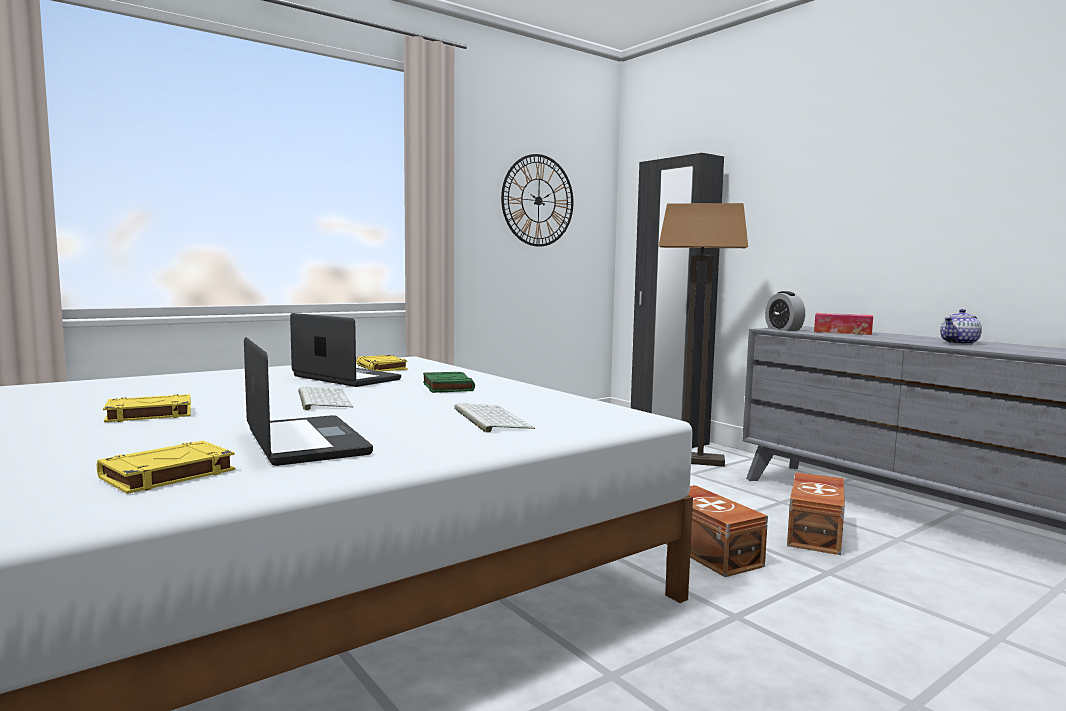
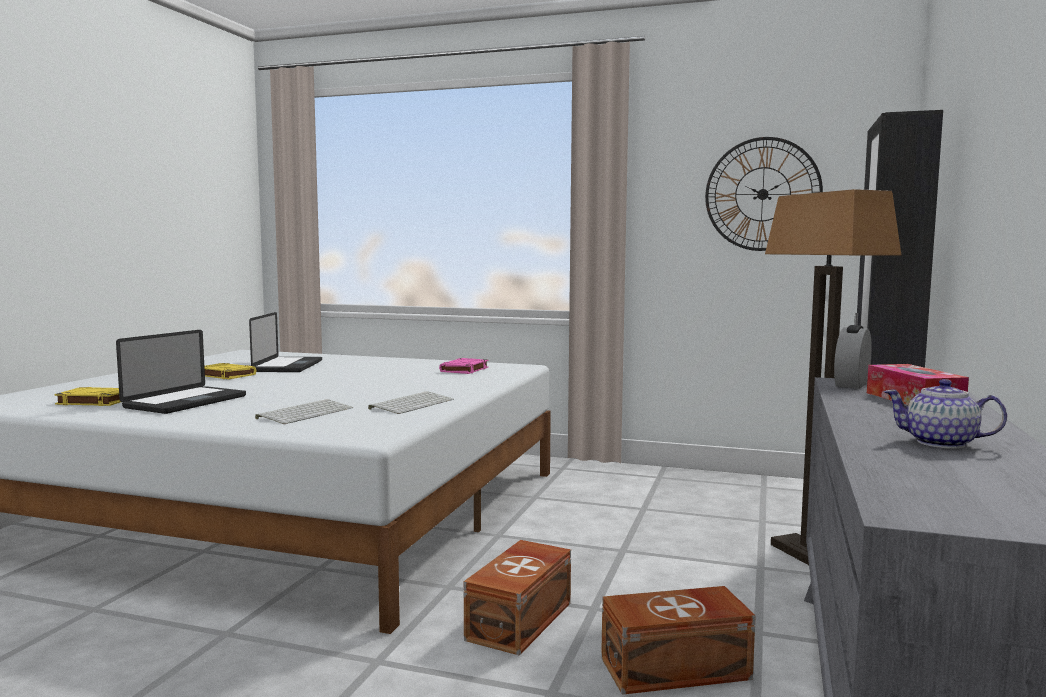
camera: 55 degrees right, 0 degrees up
(322, 399) = (315, 383): keyboard -> keyboard (412, 404)
(346, 378) = (402, 373): laptop -> laptop (288, 366)
(382, 368) = (464, 370): yellow book -> pink book
(447, 387) = (413, 390): green book -> none

